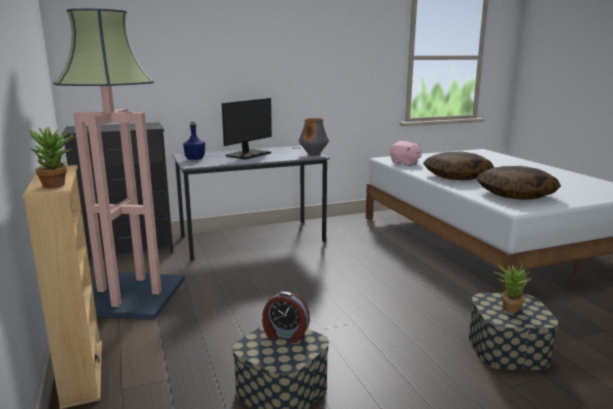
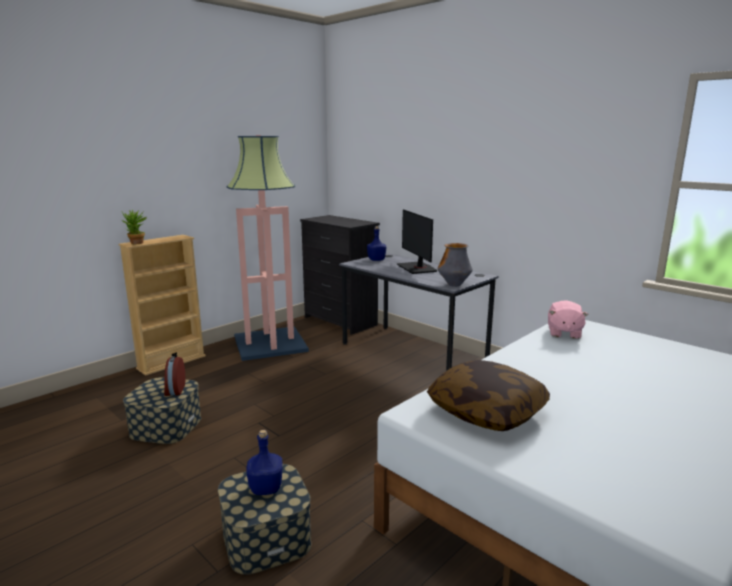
camera: 65 degrees right, 0 degrees up
(248, 154) = (417, 268): monitor -> monitor turned 60 degrees clockwise
(457, 177) = (537, 368): pillow -> none
(508, 307) = (266, 489): potted plant -> blue bottle

